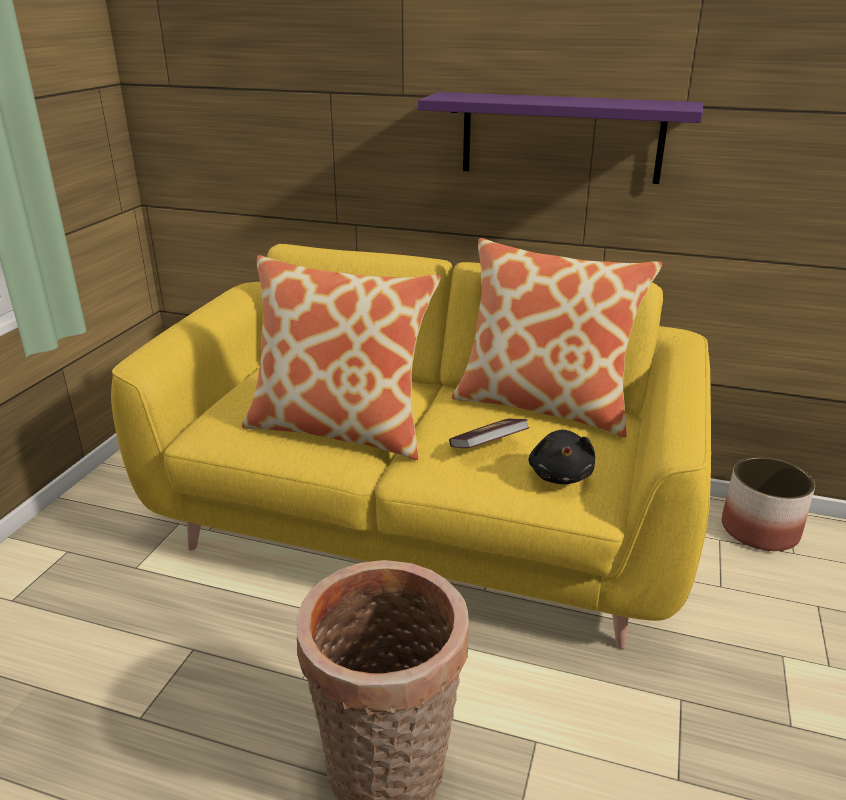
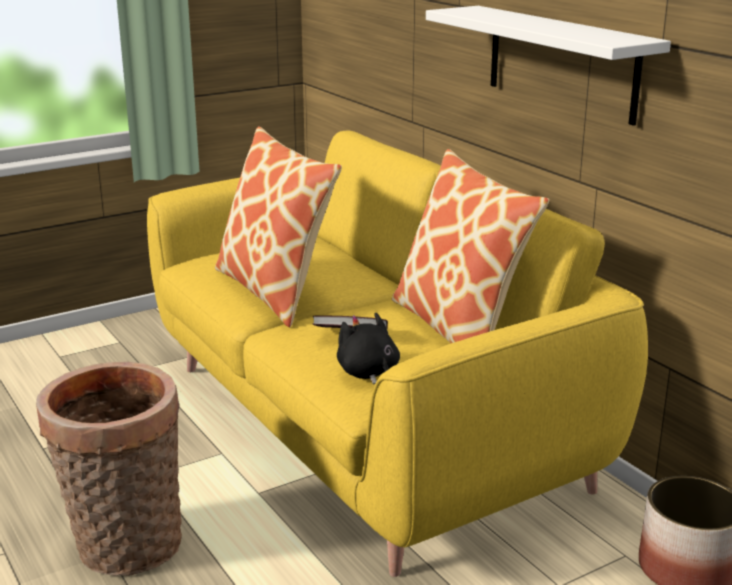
camera: 40 degrees right, 5 degrees down
(560, 475) = (369, 374): black plush toy -> black plush toy turned 105 degrees clockwise
(561, 137) = (561, 63): purple shelf -> white shelf

